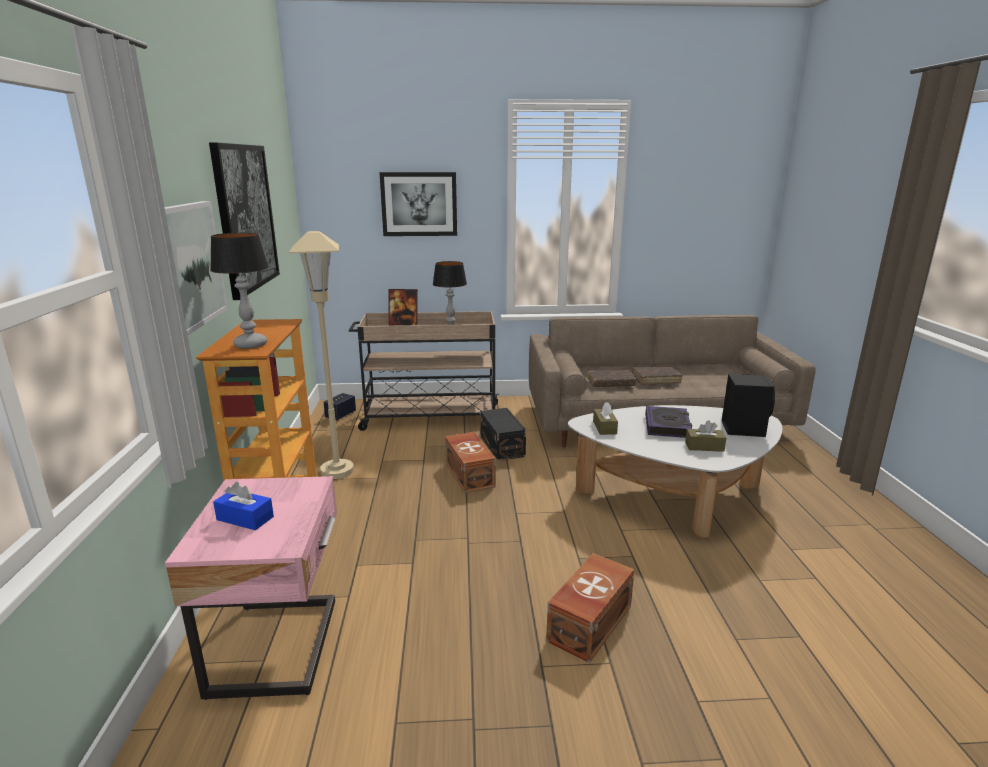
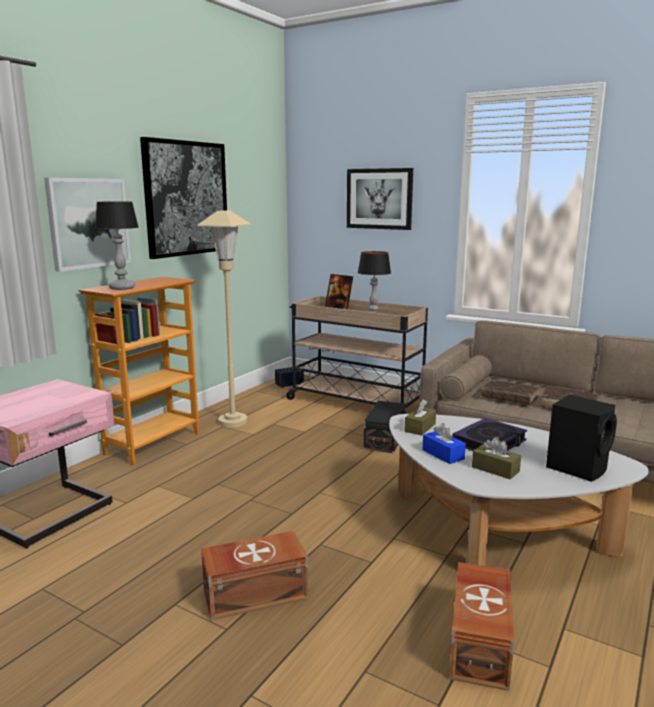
camera: 35 degrees right, 5 degrees down
(245, 518) = (24, 400): blue tissue box -> blue tissue box (443, 454)
(470, 474) = (325, 452): brown storage box -> brown storage box (481, 642)

